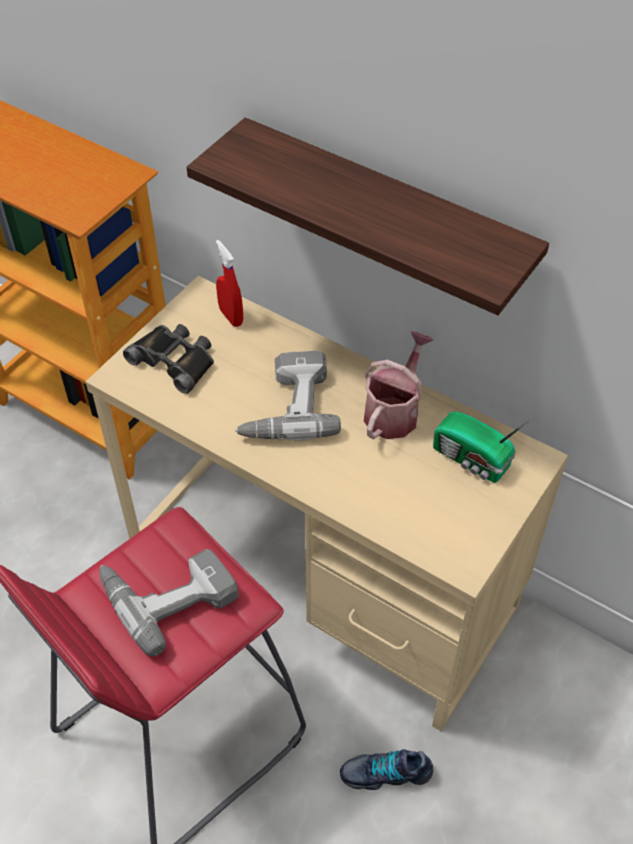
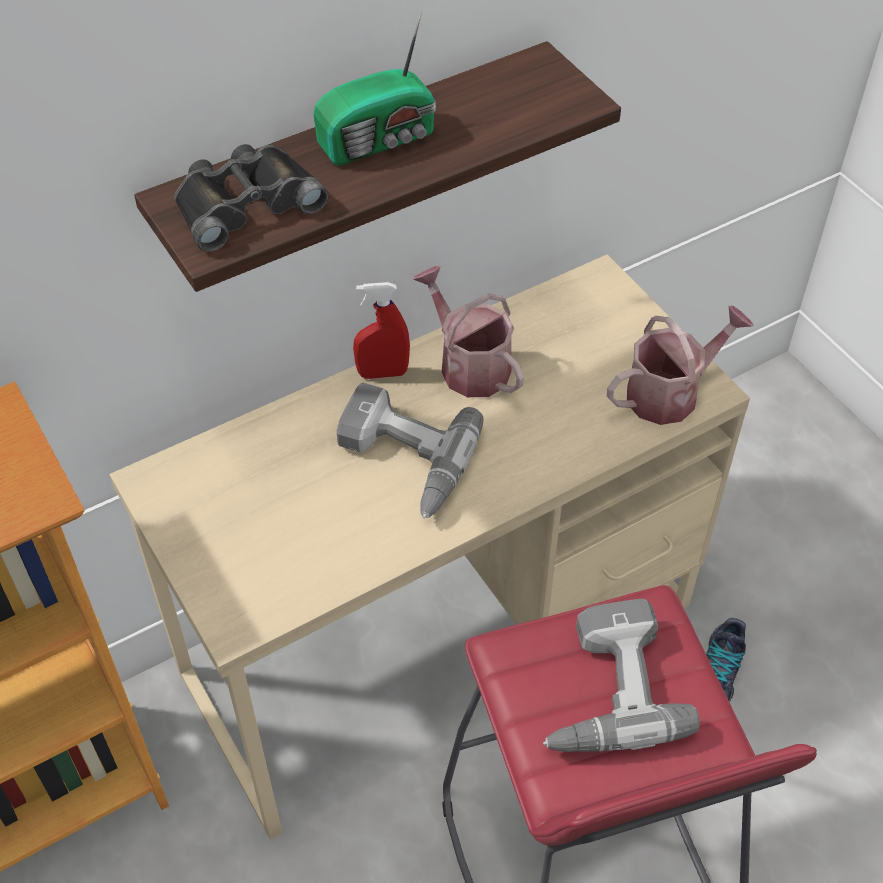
camera: 65 degrees left, 0 degrees up
(175, 360) = (250, 549): black binoculars -> black binoculars (245, 203)
(231, 316) = (213, 463): red spray bottle -> red spray bottle (382, 373)
(445, 542) = (670, 393): none -> watering can
(472, 460) = (574, 328): radio -> radio (380, 140)

